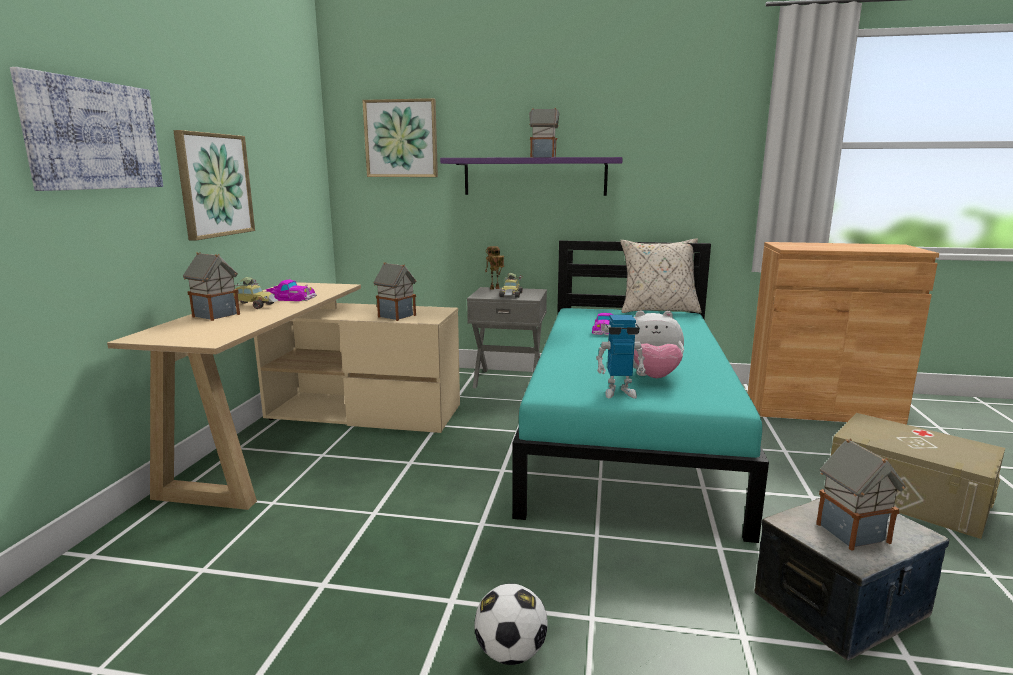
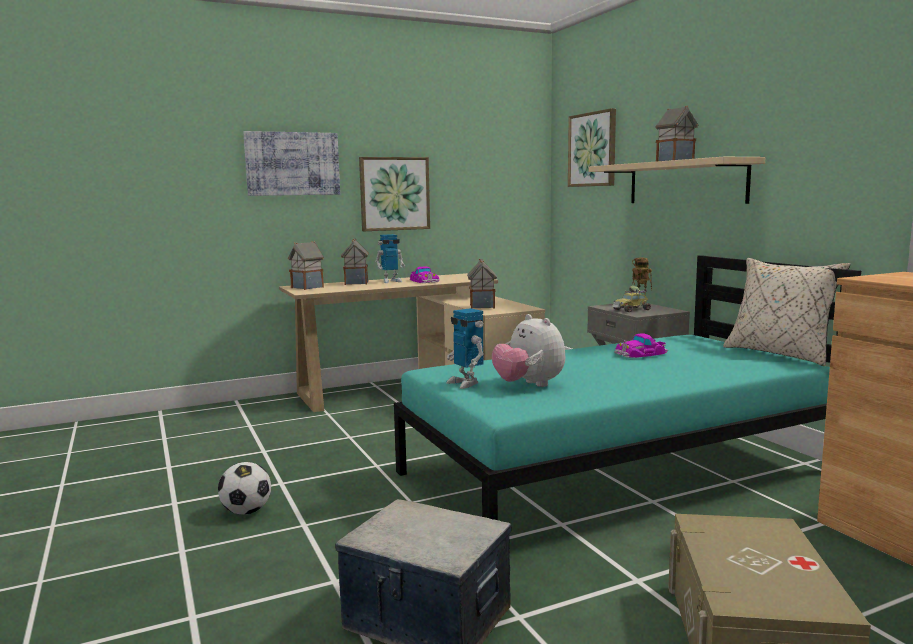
camera: 55 degrees right, 5 degrees down
(253, 305) = (390, 281): toy car -> toy robot
(534, 176) = (685, 182): purple shelf -> beige shelf
(851, 532) = (413, 531): toy house -> toy house (307, 287)

